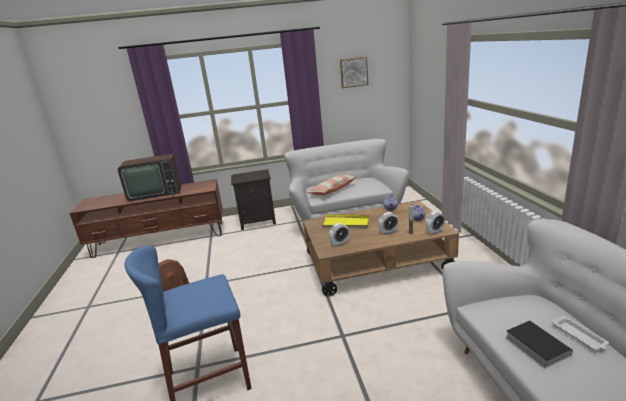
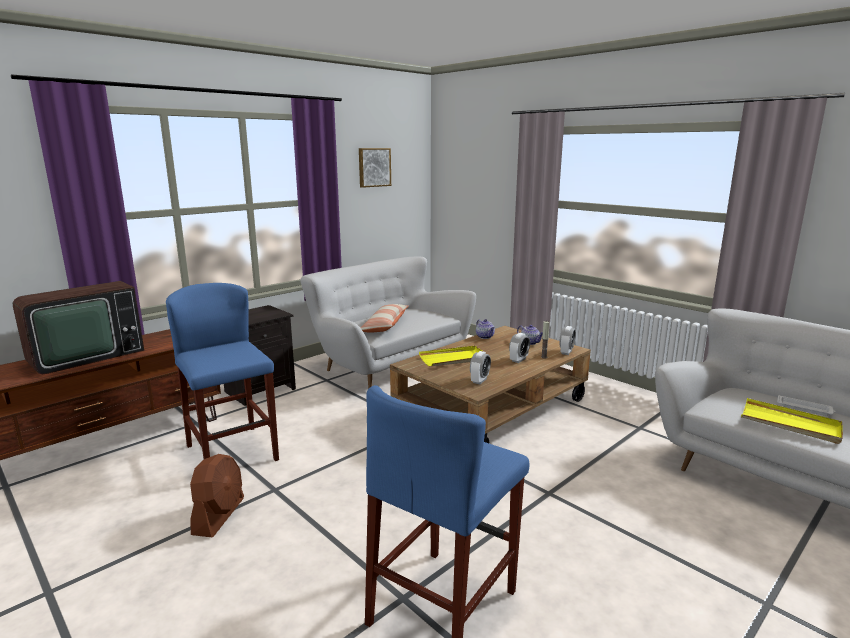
camera: 35 degrees left, 5 degrees down
(209, 257) = (232, 453): none -> blue stool
(535, 345) = (790, 424): book -> yellow tray

